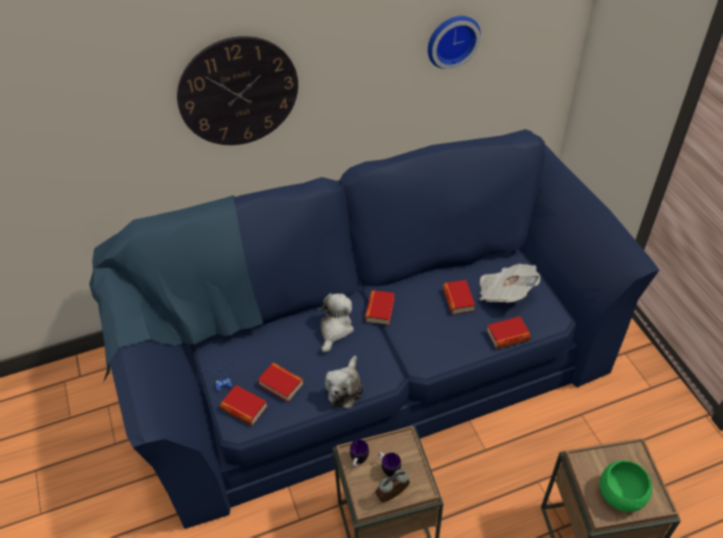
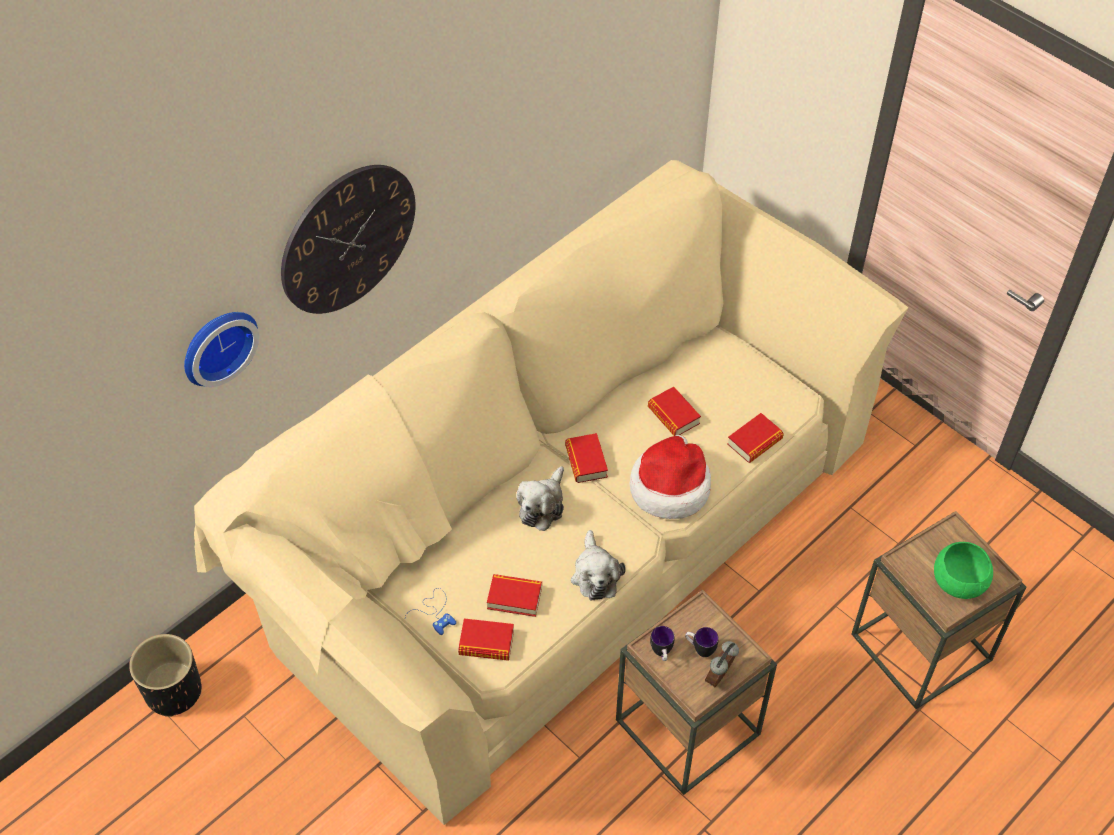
camera: 25 degrees left, 5 degrees up
(78, 375) = (173, 691): none -> black planter
(335, 329) = (542, 505): plush toy -> plush toy turned 150 degrees counterclockwise
(367, 361) = (561, 532): blue sofa -> beige sofa
(429, 346) = (669, 486): none -> hat
(451, 40) = (577, 84): wall clock -> wall clock (216, 344)
(505, 293) = (725, 387): newspaper -> none

